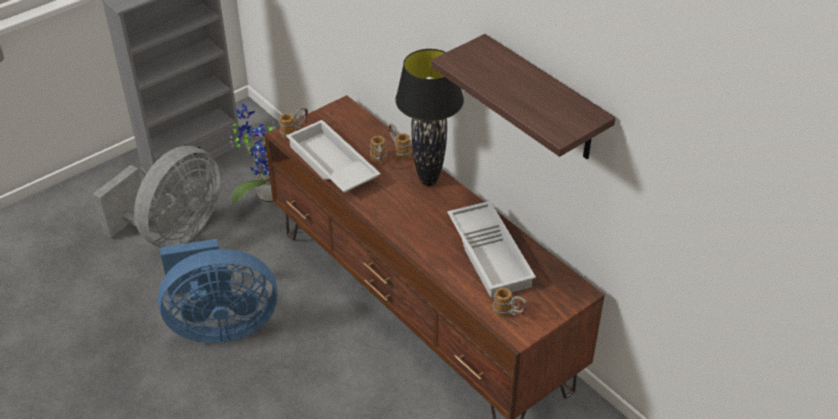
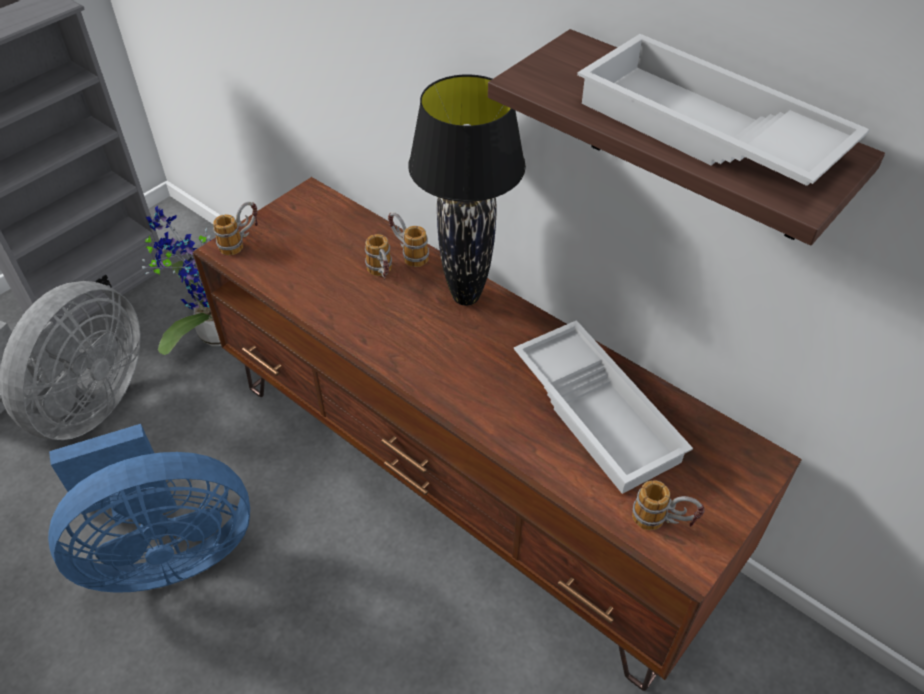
camera: 10 degrees left, 5 degrees up
(331, 165) = (306, 289): white tray -> white tray (705, 132)

